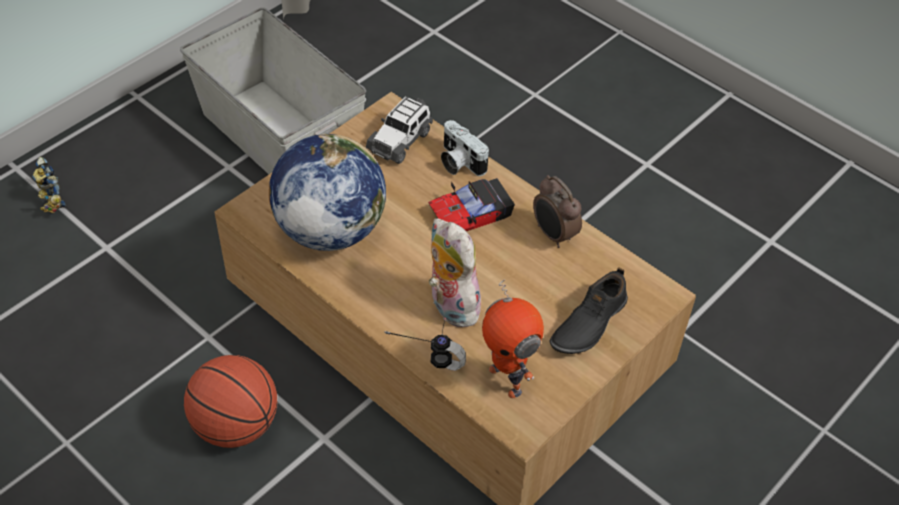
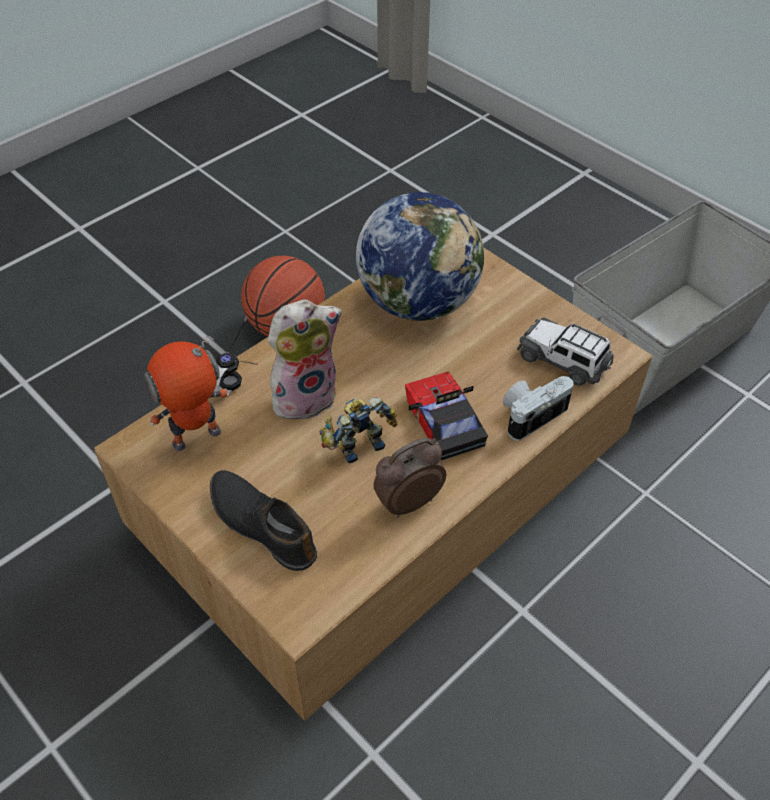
camera: 95 degrees right, 0 degrees up
(50, 202) = (544, 196): toy robot -> toy robot (358, 444)

